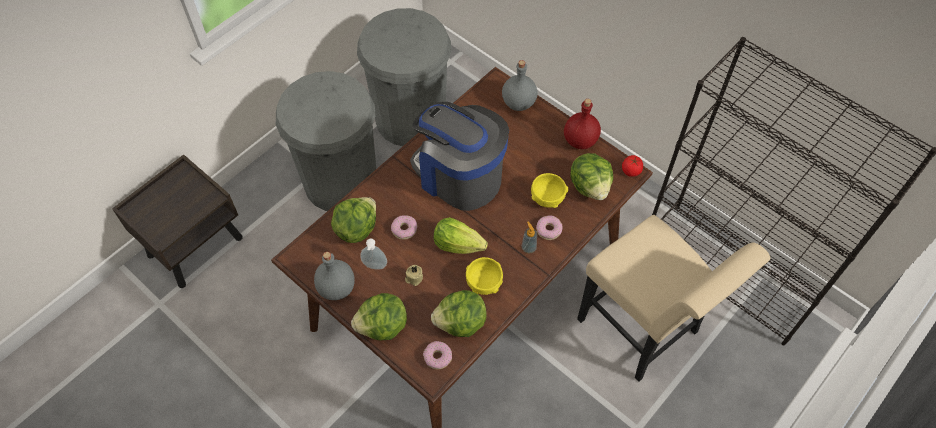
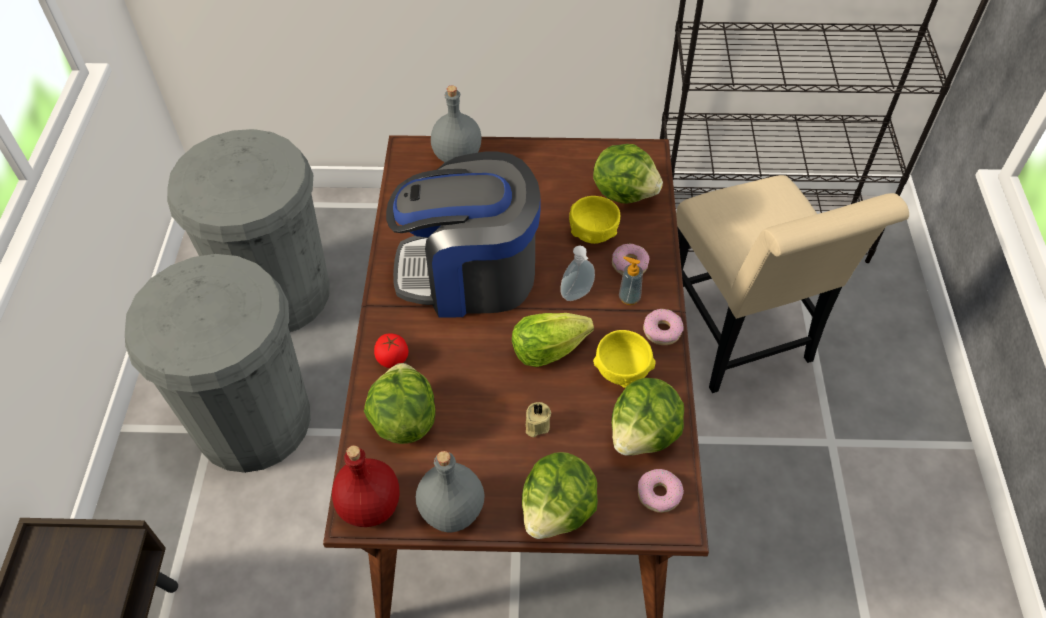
camera: 40 degrees left, 5 degrees down
(374, 267) = (474, 448): soap dispenser -> soap dispenser (577, 296)
(404, 229) = (466, 378): donut -> donut (662, 331)
(580, 140) = (565, 153): red bottle -> red bottle (370, 505)
(631, 171) = (648, 150): tomato -> tomato (393, 358)
(644, 331) = (741, 341): beige chair -> beige chair turned 60 degrees clockwise

